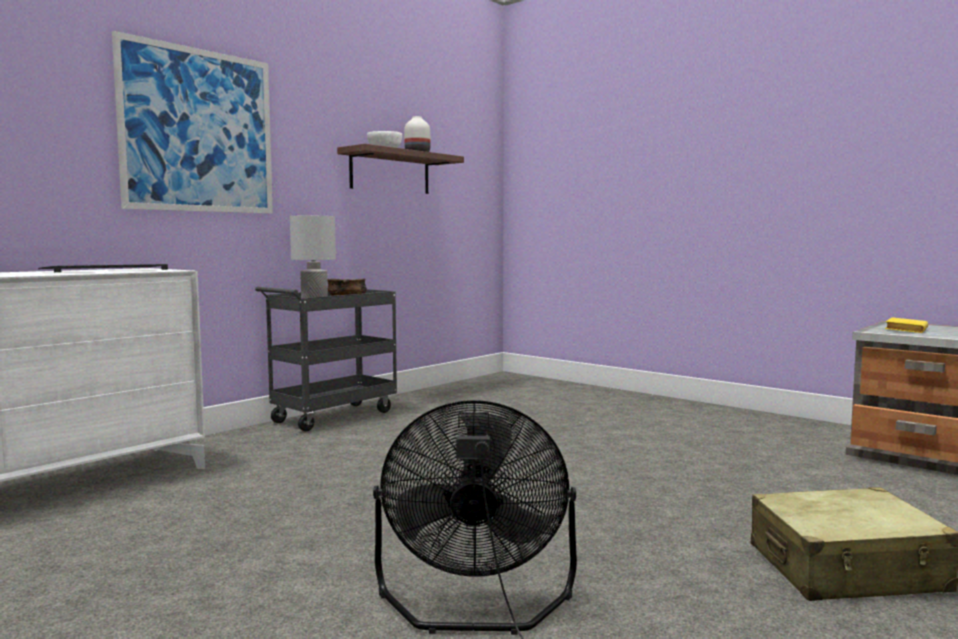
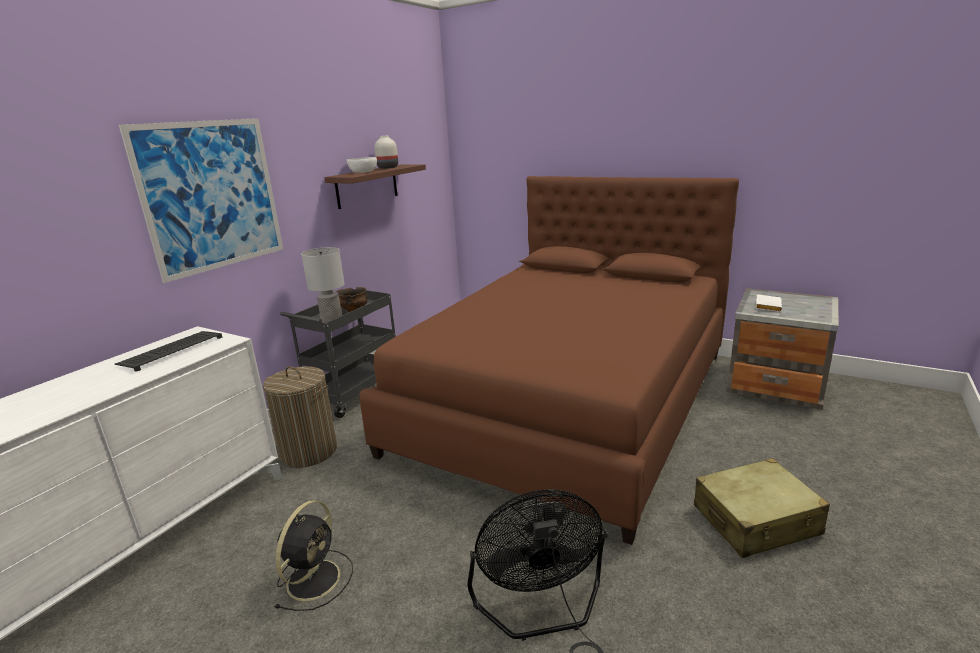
camera: 10 degrees left, 15 degrees up
(190, 547) = (315, 578): none -> black fan
(250, 452) = (309, 451): none -> laundry basket
(609, 443) = (568, 400): none -> brown bed
(904, 330) = (767, 306): yellow book -> white book

